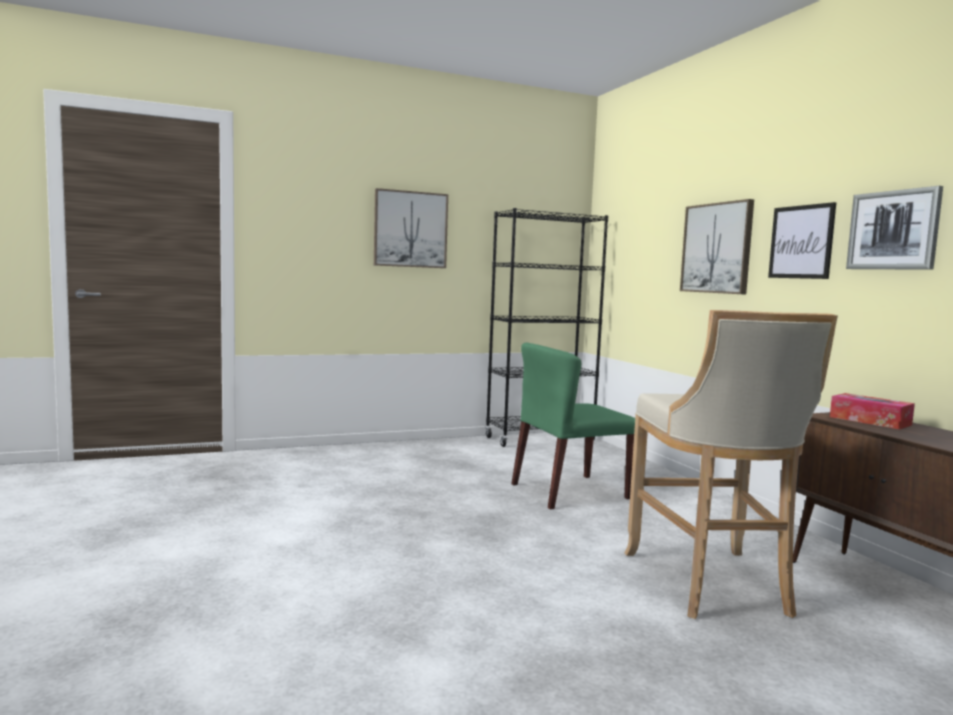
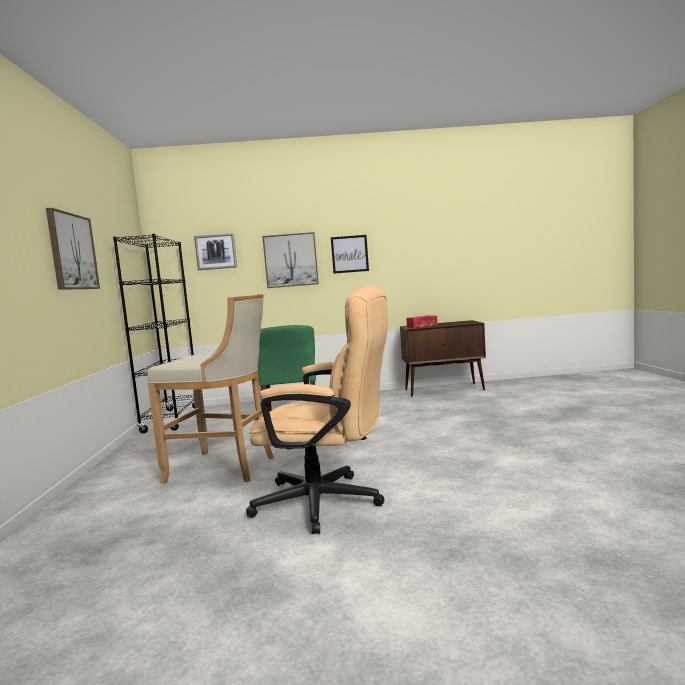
camera: 70 degrees left, 0 degrees up
(277, 544) = (329, 502): none -> beige office chair
(711, 585) = (431, 409): beige stool -> beige stool (225, 468)
(893, 230) = (396, 247): picture -> picture (216, 251)

